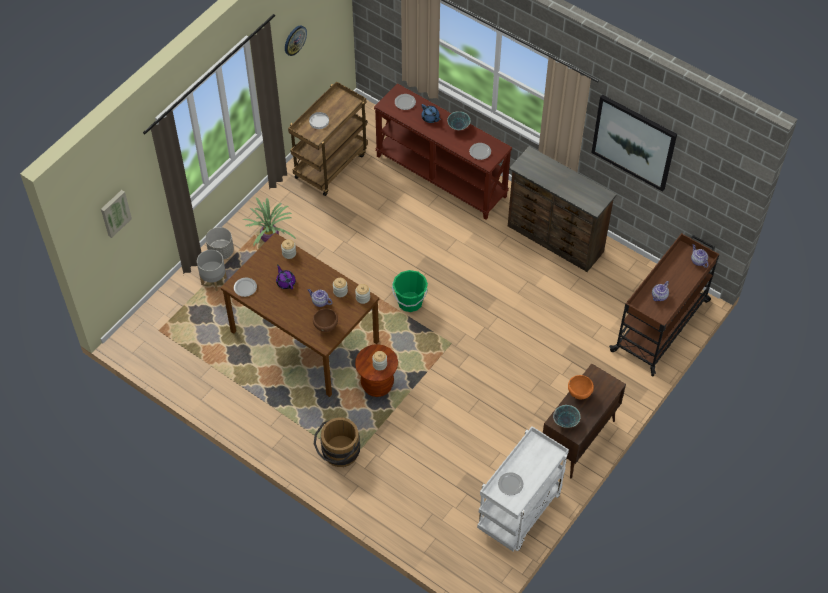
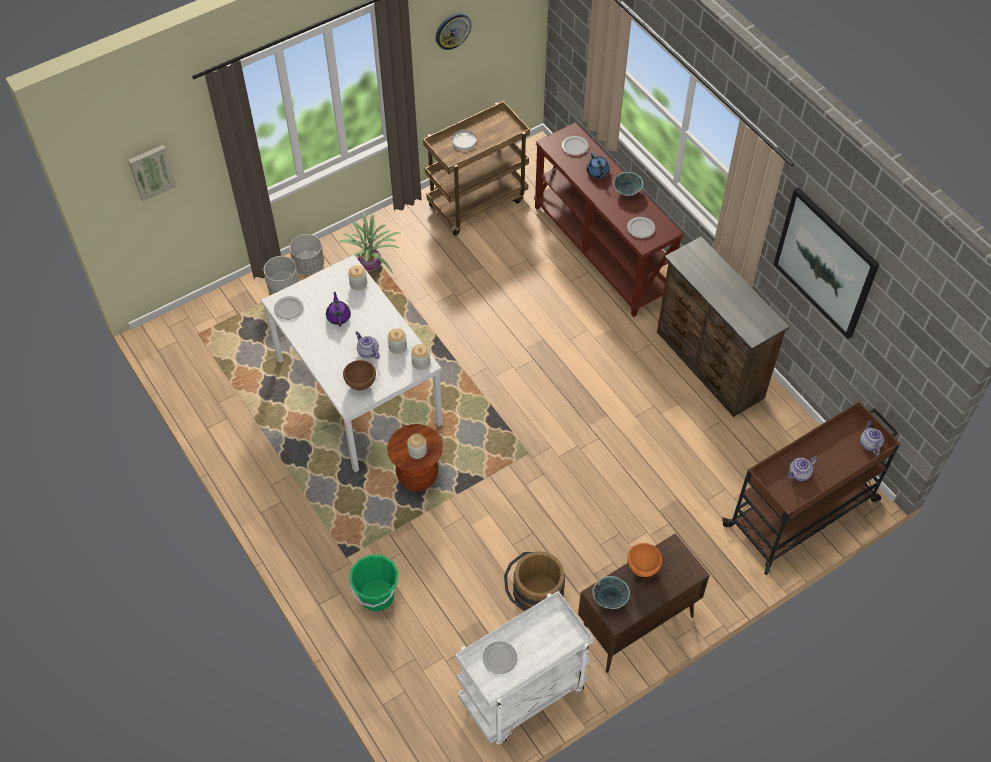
camera: 20 degrees right, 0 degrees up
(303, 337) = (357, 391): brown dining table -> white dining table
(338, 454) = (334, 545): brown bucket -> brown bucket (533, 597)
(410, 302) = (500, 388): green bucket -> green bucket (377, 596)

